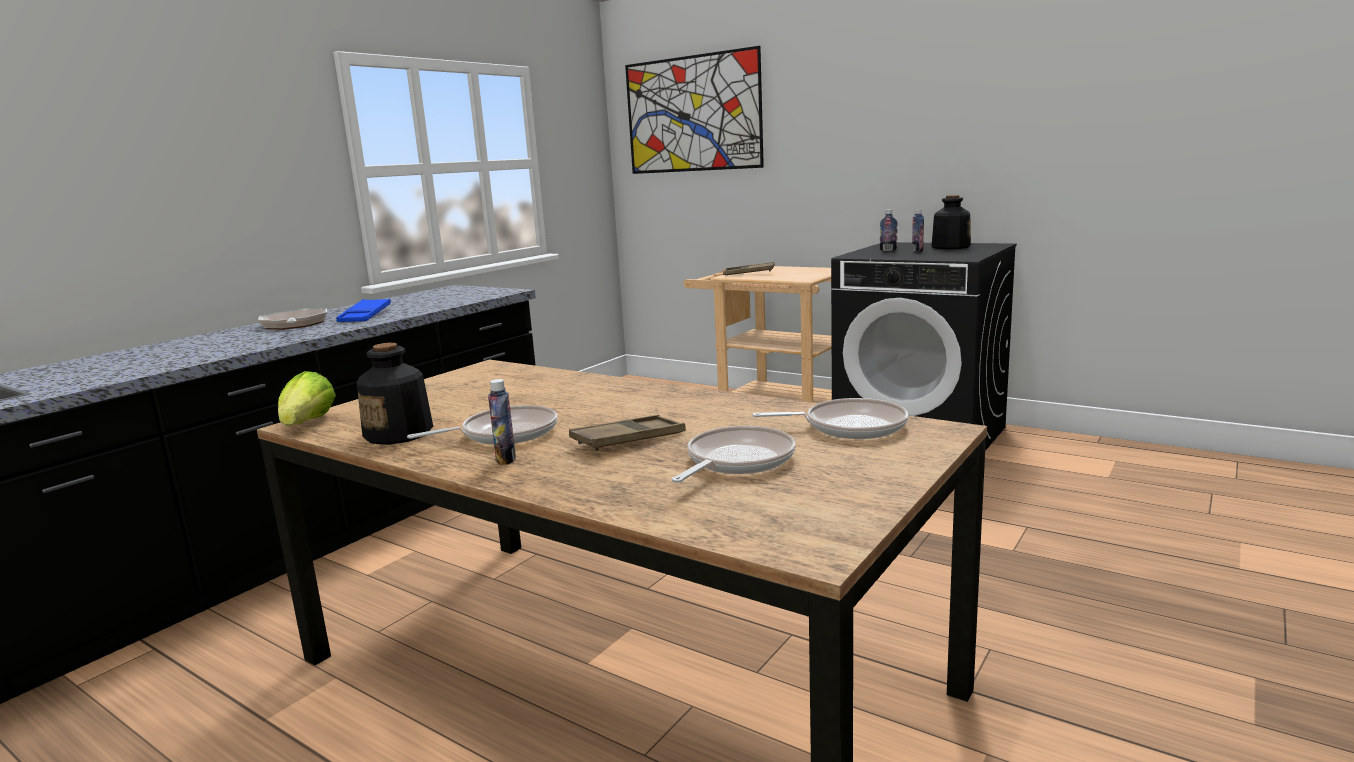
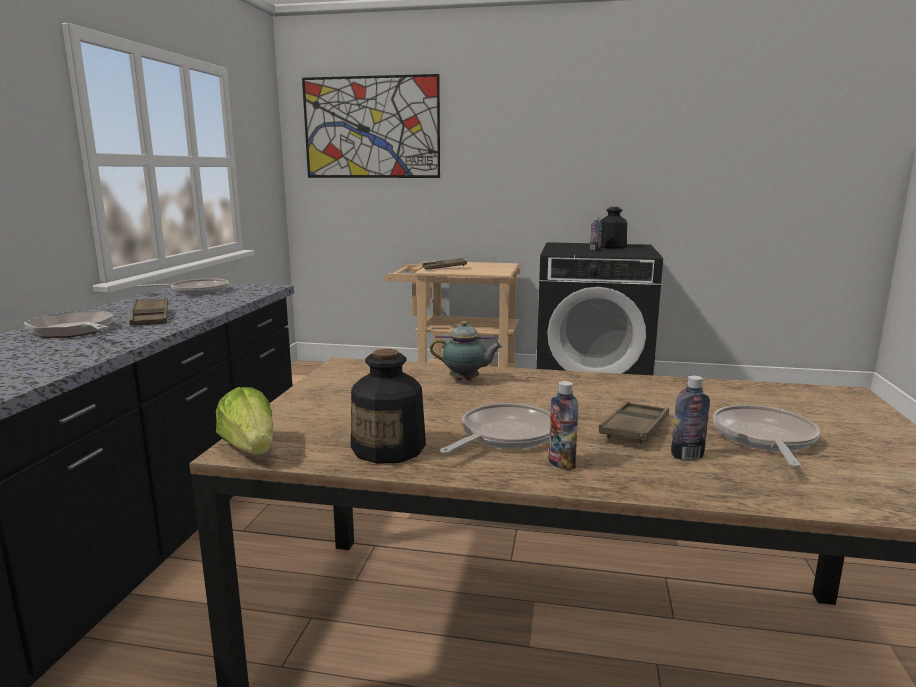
camera: 25 degrees left, 0 degrees up
(365, 316) = (150, 317): blue tray -> brown tray
(563, 386) = (466, 380): none -> teapot
(849, 427) = (781, 397): frying pan -> frying pan (196, 291)
(888, 250) = (570, 249): bottle -> bottle (687, 456)

